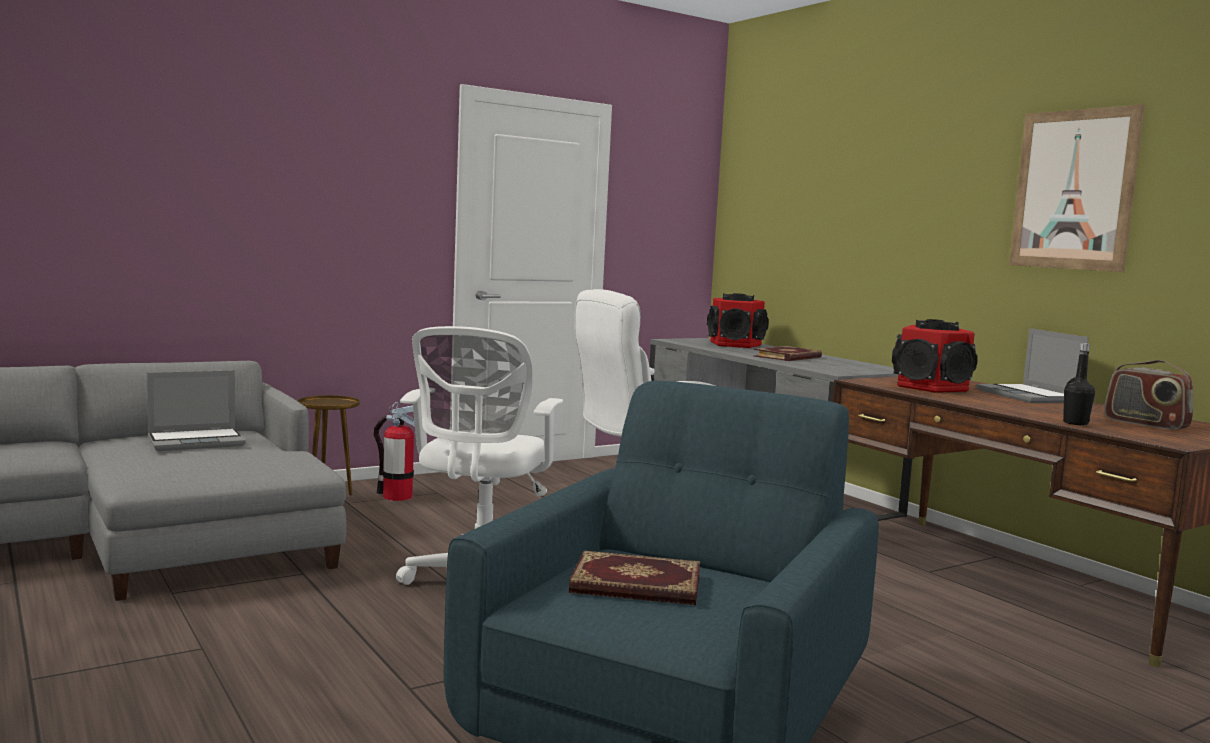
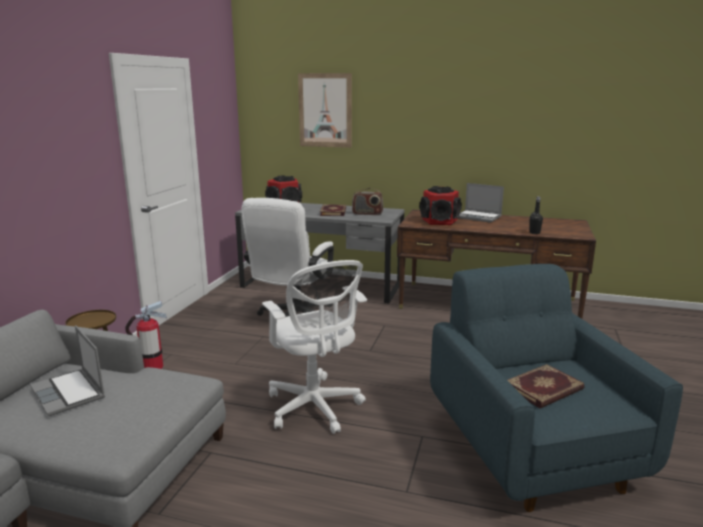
camera: 40 degrees left, 10 degrees up
(197, 441) = (69, 393): laptop -> laptop turned 120 degrees clockwise
(1074, 190) = (484, 113): picture -> picture (325, 110)
(1145, 424) = (547, 226): radio -> radio (367, 214)

